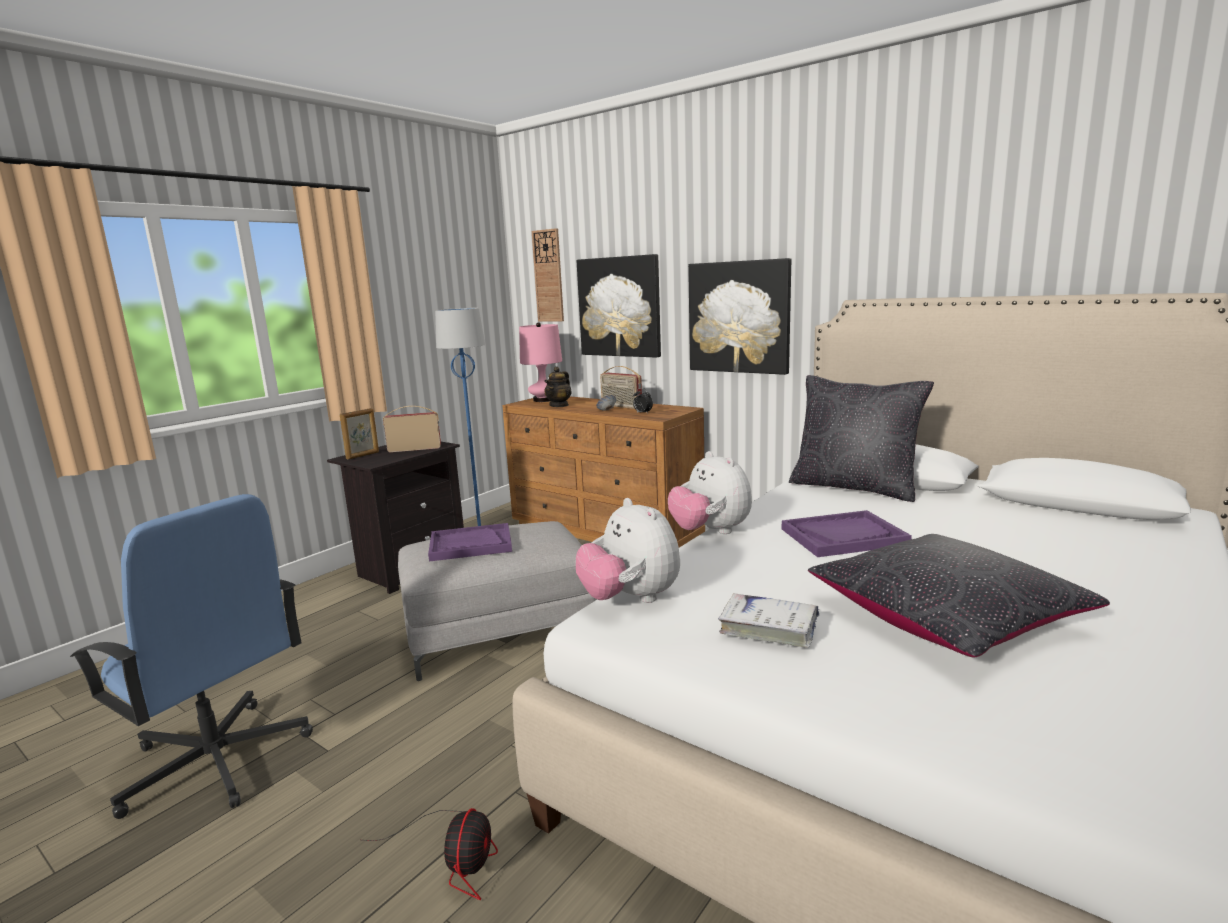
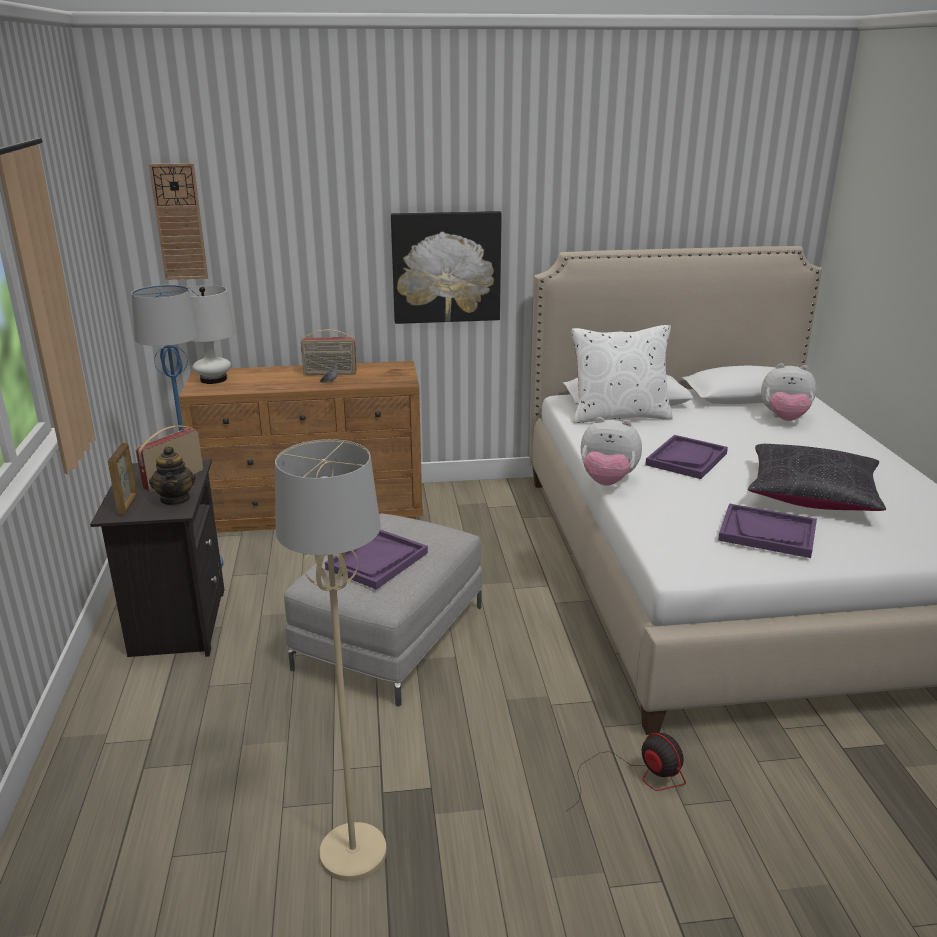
camera: 45 degrees left, 10 degrees up
(216, 761) = (354, 853): blue office chair -> beige floor lamp
(544, 400) = (213, 379): pink table lamp -> white table lamp
(559, 405) = (255, 384): teapot -> teapot (176, 499)
(620, 307) = (295, 259): picture -> none
(630, 599) = (669, 547): plush toy -> plush toy (784, 419)
(642, 413) = (375, 379): alarm clock -> none
(769, 628) = (767, 533): white book -> purple tray
(854, 487) = (619, 415): black pillow -> white pillow

